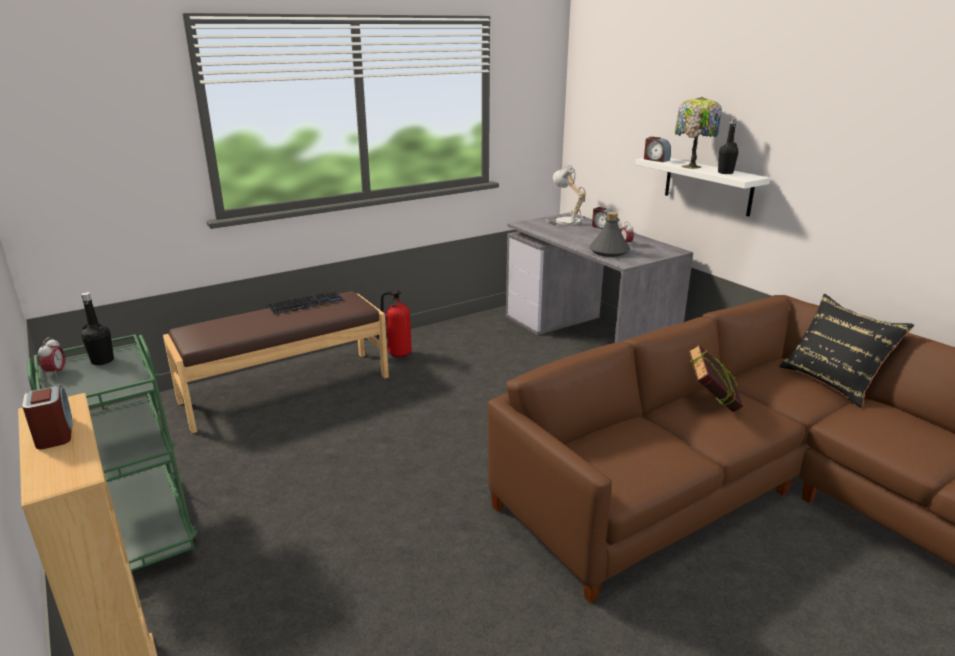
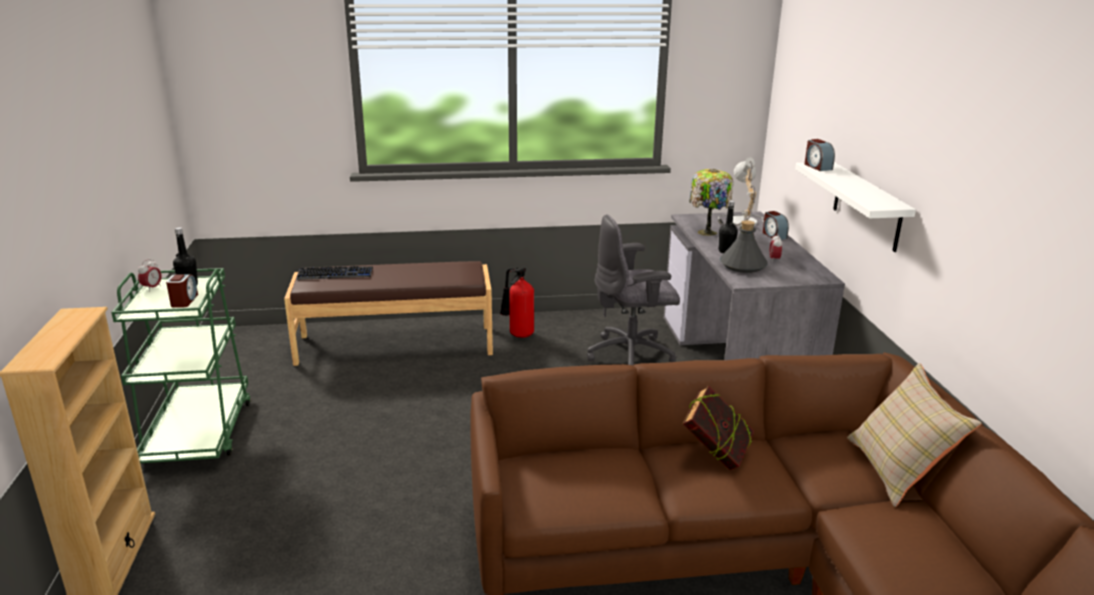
camera: 25 degrees right, 0 degrees up
(55, 433) = (60, 331): alarm clock -> alarm clock (184, 301)
(305, 304) = (426, 266): keyboard -> keyboard (335, 274)
(507, 351) = (632, 355): none -> grey office chair
(691, 167) = (842, 182): table lamp -> table lamp (706, 233)
(725, 173) = (869, 195): black bottle -> black bottle (726, 251)
(833, 381) = (898, 470): black pillow -> beige pillow

